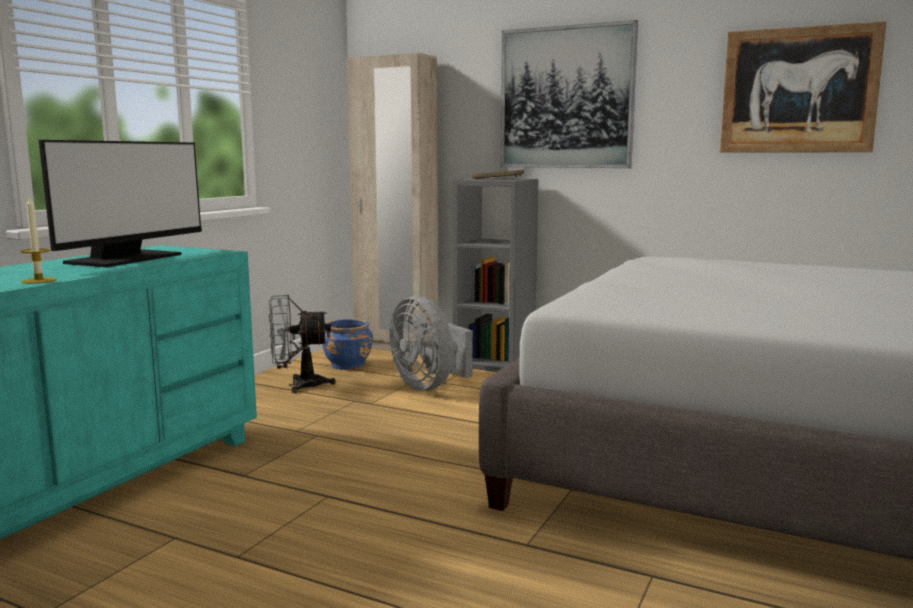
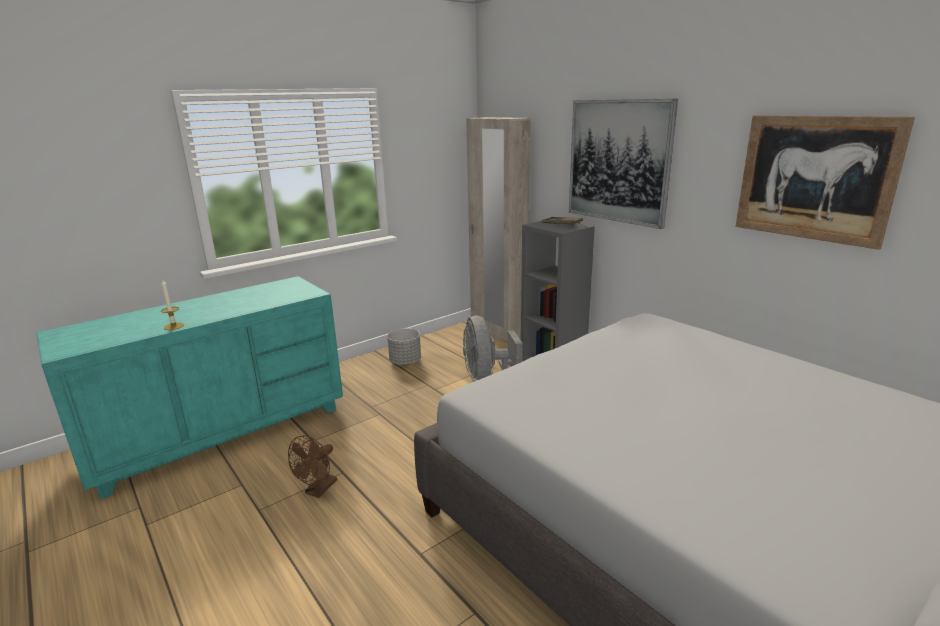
camera: 25 degrees right, 10 degrees up
(126, 259) = (252, 298): monitor -> none
(298, 385) = (405, 362): grey fan -> grey planter
(311, 519) = (318, 490): none -> brown fan
(347, 365) = (451, 346): blue planter -> none

